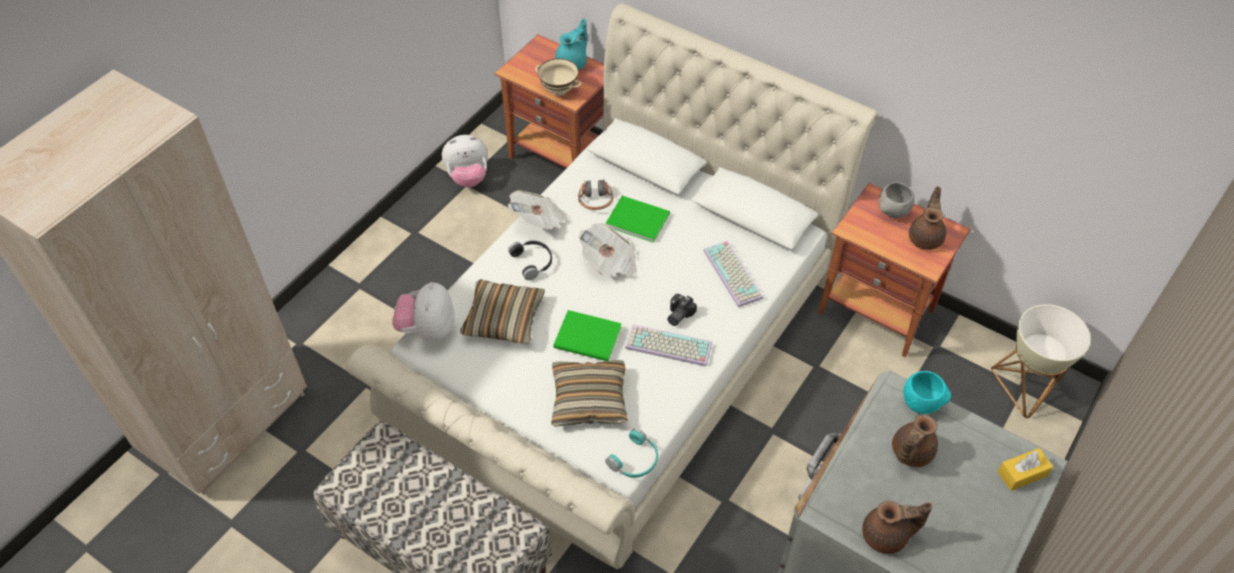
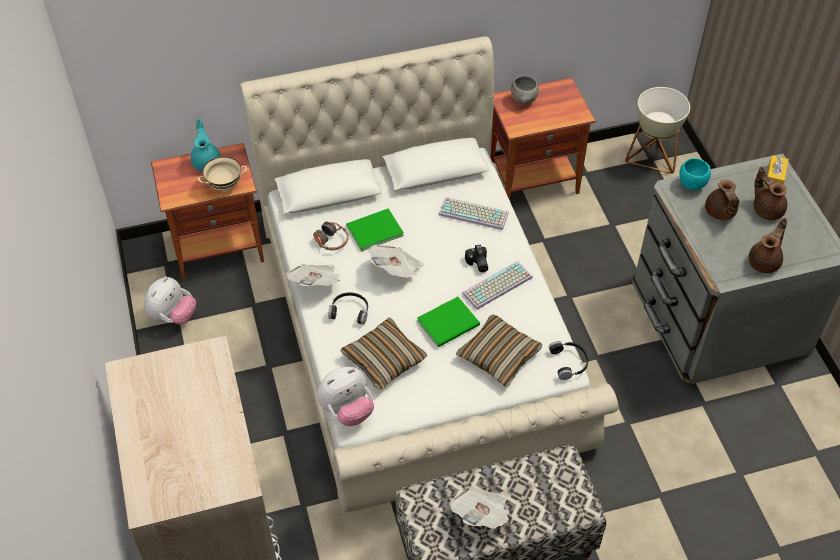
camera: 50 degrees left, 0 degrees up
(405, 501) = (481, 514): none -> newspaper
(428, 329) = (347, 410): plush toy -> plush toy turned 75 degrees counterclockwise
(635, 460) = (569, 362): turquoise headphones -> black headphones
(926, 237) = (558, 100): brown teapot -> brown teapot (767, 209)

